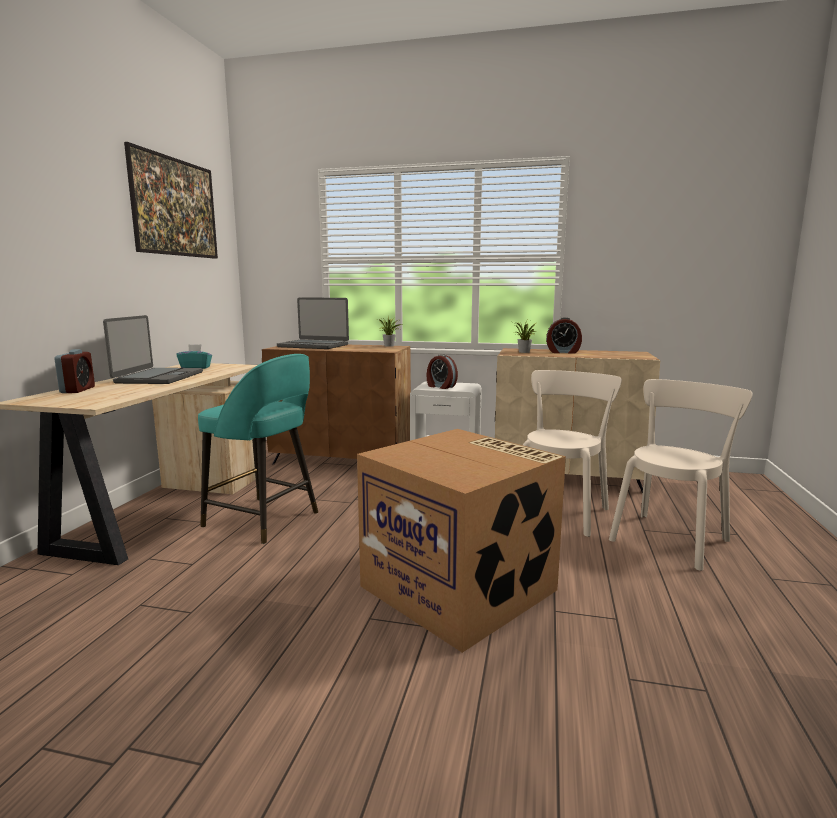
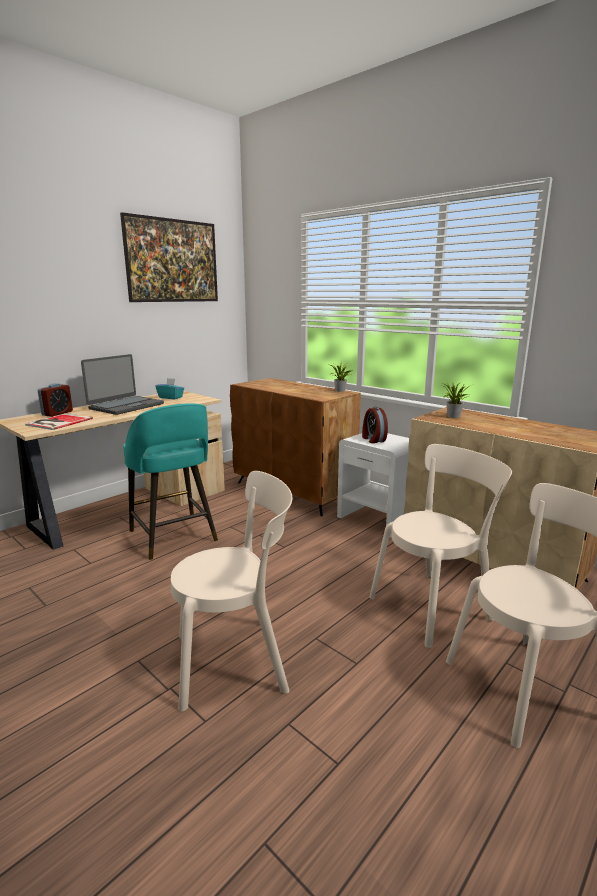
camera: 30 degrees right, 5 degrees up
(104, 395) = (58, 422): none -> book
(314, 346) = (277, 384): laptop -> none
(461, 588) = (237, 660): cardboard box -> beige chair
(563, 352) = (499, 422): alarm clock -> none

